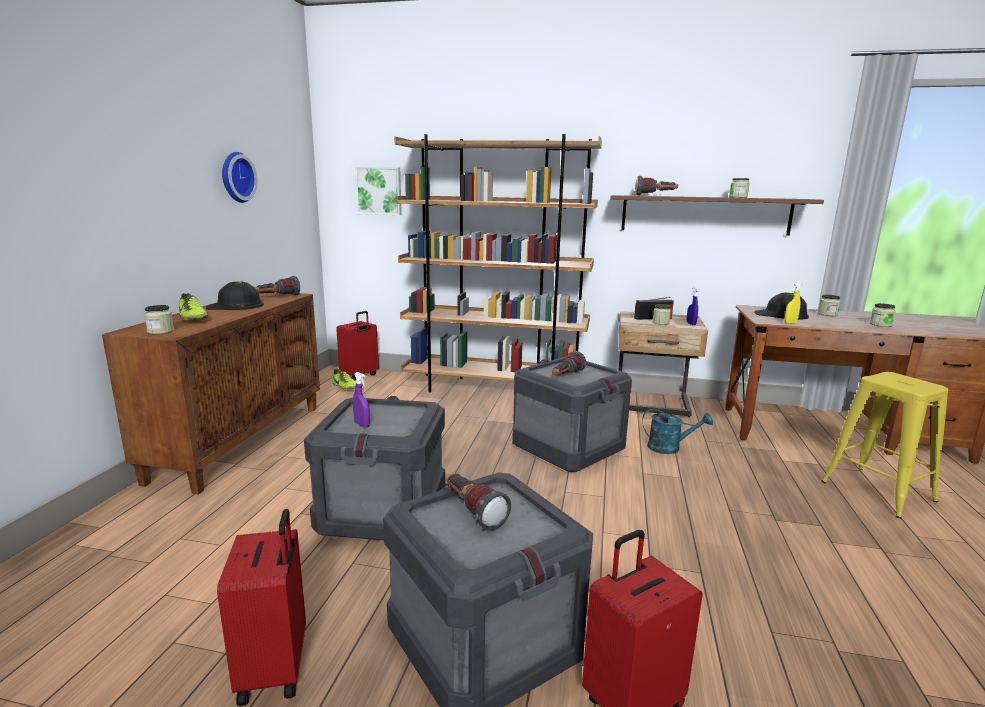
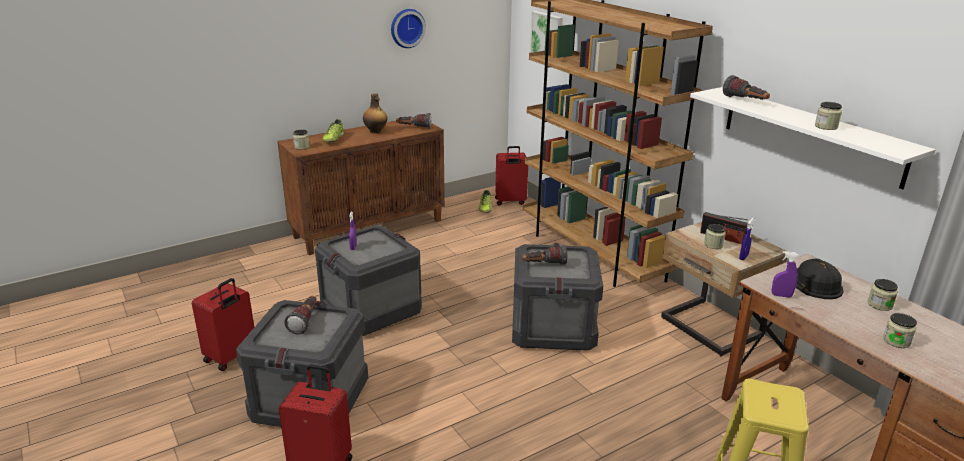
camera: 45 degrees right, 10 degrees up
(236, 306) = (375, 131): black hard hat -> bottle
(670, 448) = (636, 370): turquoise watering can -> none
(705, 215) = (810, 135): brown shelf -> white shelf
(790, 323) = (781, 295): yellow spray bottle -> purple spray bottle

